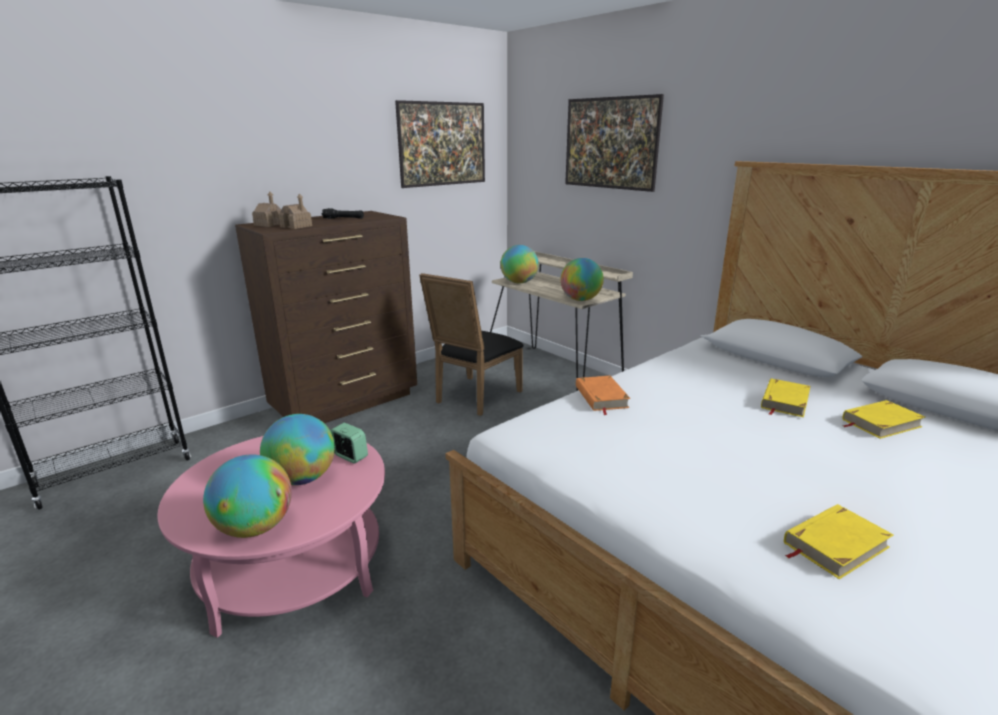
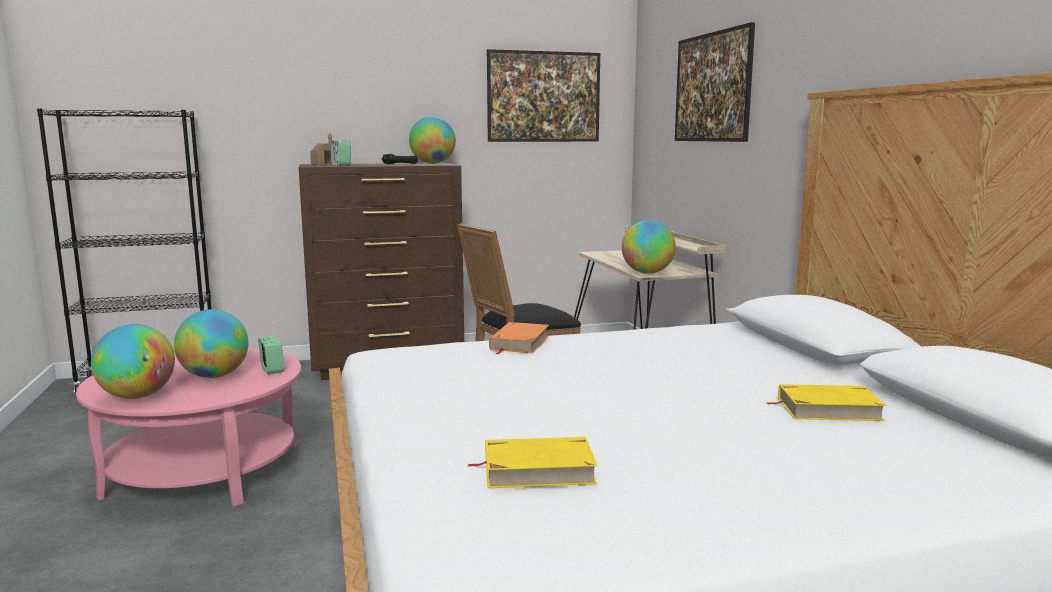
camera: 25 degrees right, 10 degrees down
(296, 226) = (341, 165): toy house -> alarm clock
(519, 282) = (605, 255): globe -> globe (433, 163)
(784, 401) = (731, 374): yellow book -> none

